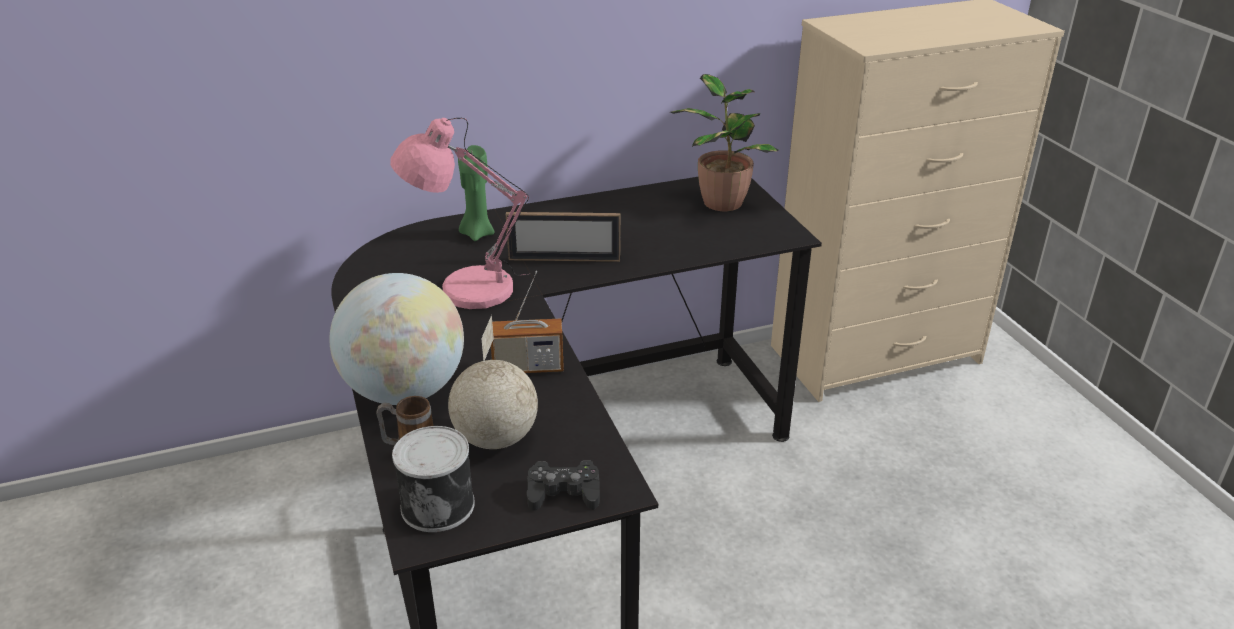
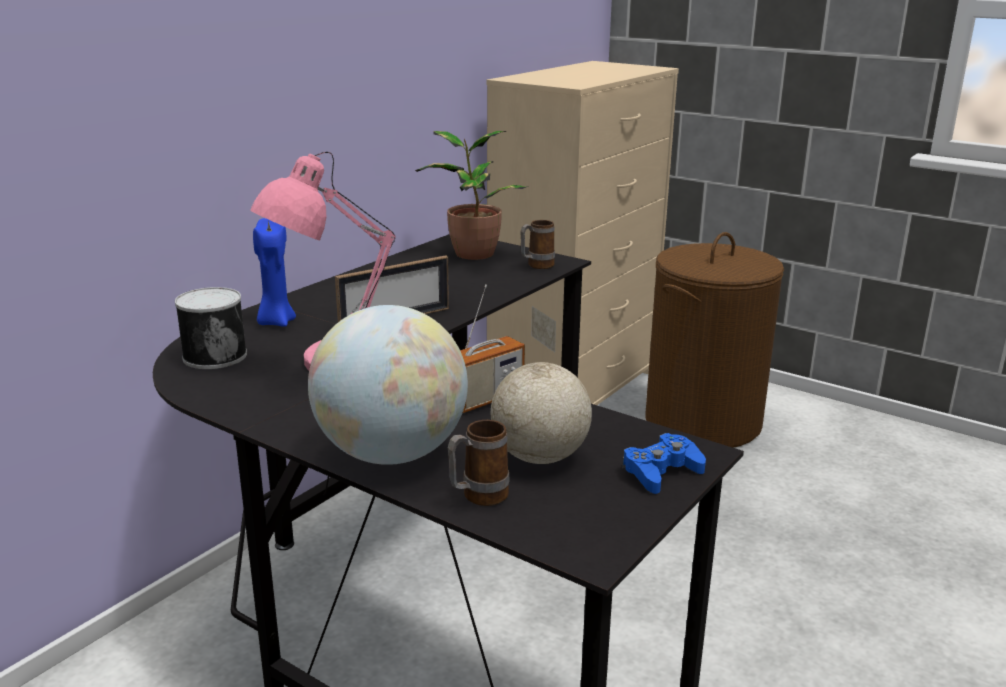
camera: 35 degrees left, 10 degrees down
(438, 504) = (567, 523): can -> can (215, 355)
(477, 233) = (276, 322): green candle -> blue candle
(563, 493) = (661, 472): black game controller -> blue game controller
(759, 234) = (536, 266): none -> mug
(977, 437) = (703, 422): none -> brown laundry basket

